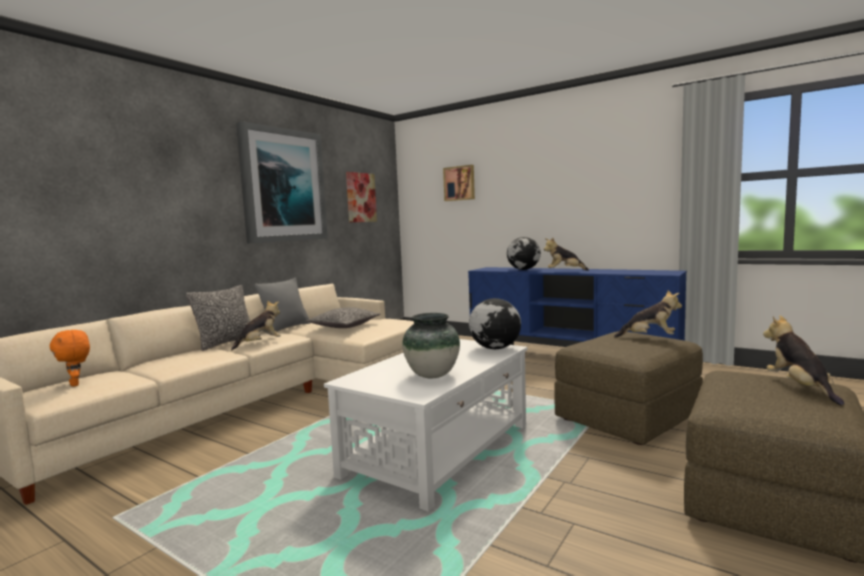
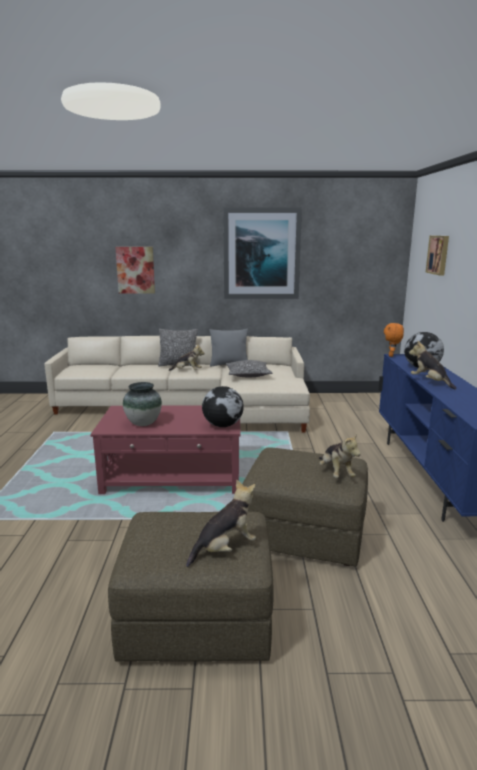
camera: 55 degrees right, 10 degrees up
(76, 384) = (87, 367): orange plush toy -> orange plush toy (391, 355)
(361, 197) = (351, 261): picture -> picture (135, 270)
(440, 449) = (174, 476): white coffee table -> red coffee table

